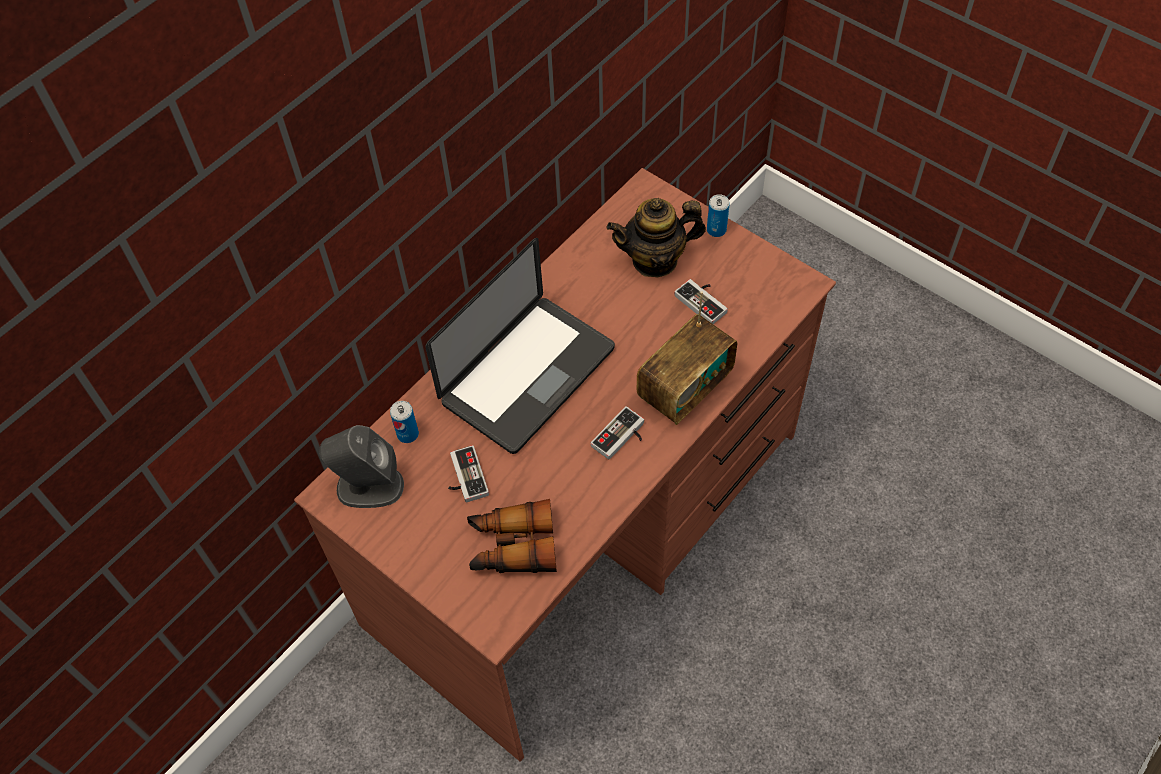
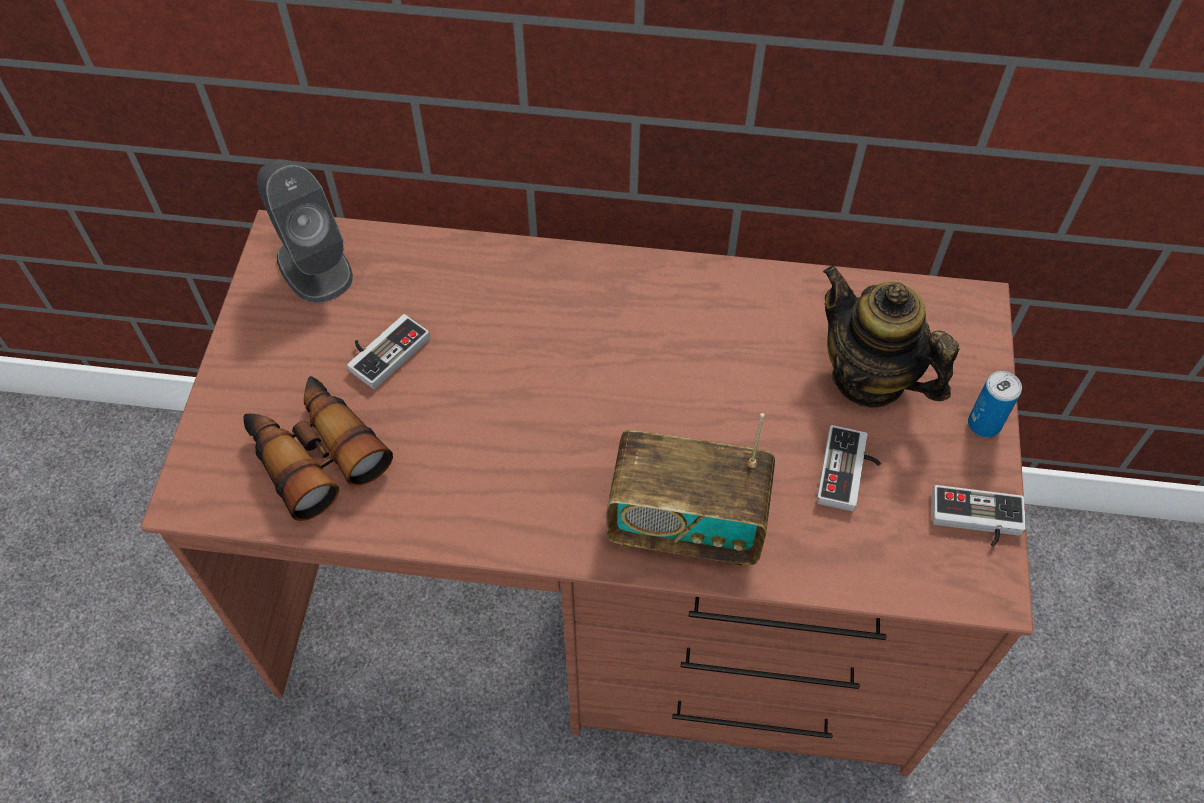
camera: 55 degrees right, 0 degrees up
(408, 434) = (409, 263): can -> none
(528, 375) = (576, 335): laptop -> none
(622, 438) = (554, 491): game controller -> game controller (976, 521)

